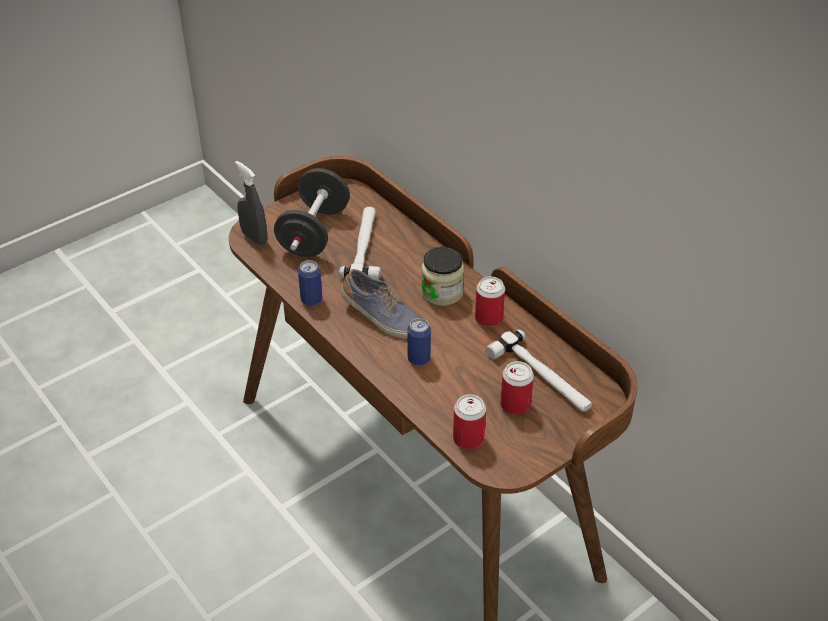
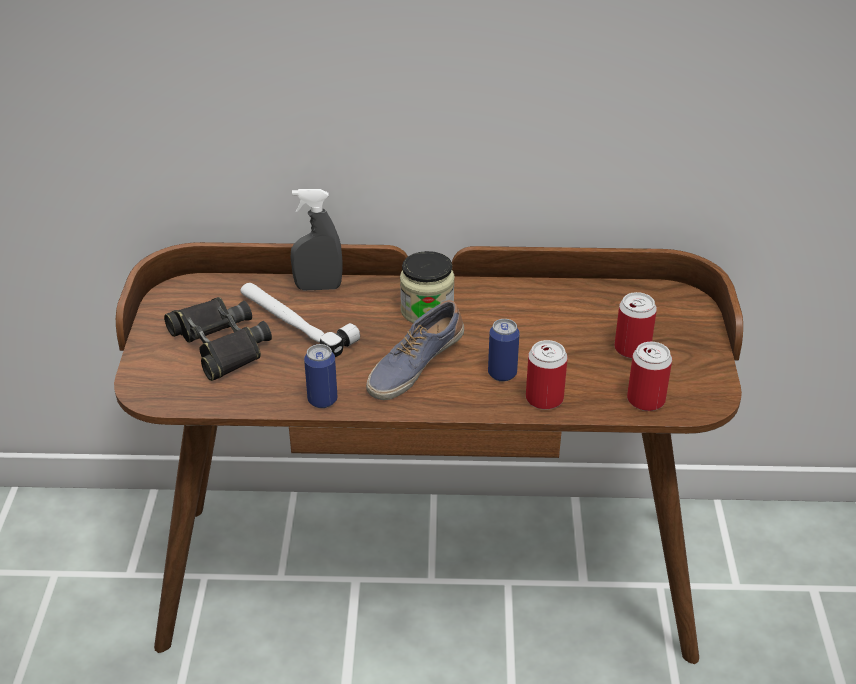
camera: 50 degrees left, 5 degrees down
(254, 238) = (163, 390): grey spray bottle -> grey spray bottle (318, 287)
(314, 233) = (219, 344): black dumbbell -> black binoculars
(382, 318) = (414, 366): shoe -> shoe turned 150 degrees clockwise
(488, 318) = (499, 303): can -> can (544, 398)
(541, 377) = (614, 315): hammer -> none

